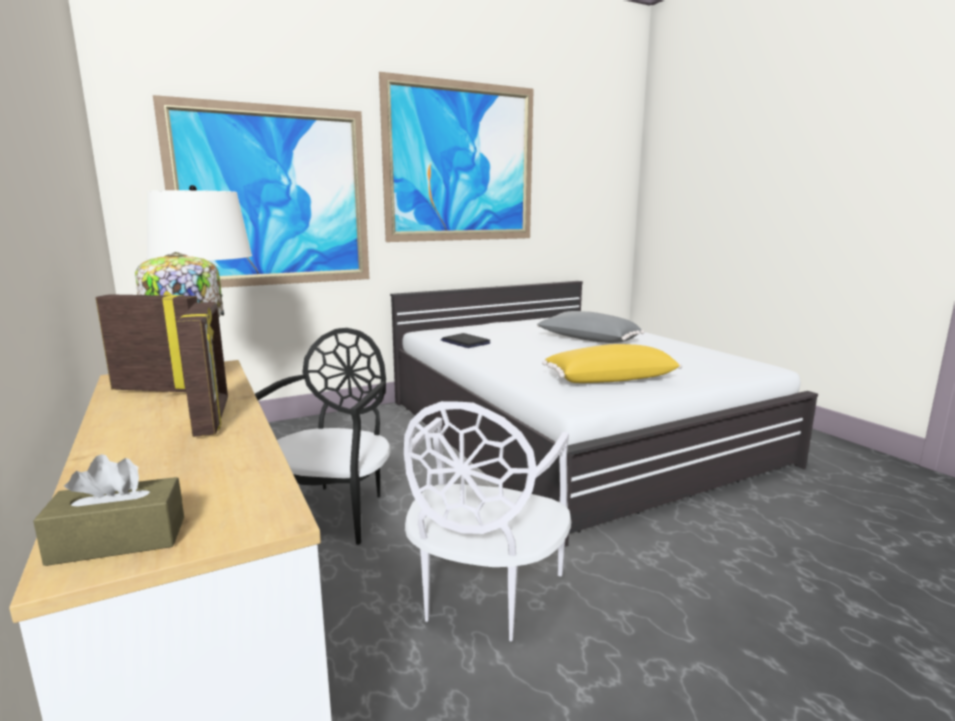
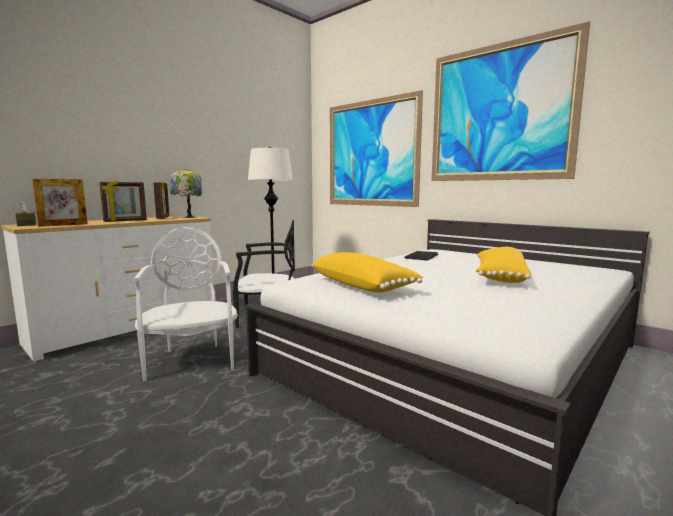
camera: 70 degrees right, 5 degrees down
(249, 475) = (63, 225): none -> picture frame
(483, 594) = (192, 360): white chair -> white chair turned 75 degrees clockwise
(587, 340) = (499, 277): grey pillow -> yellow pillow

